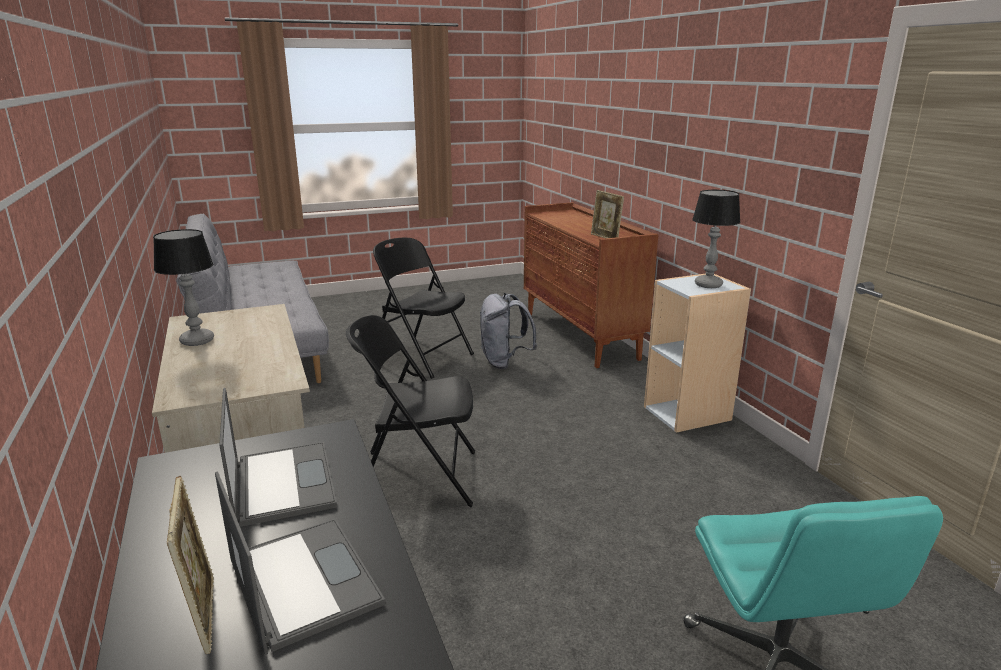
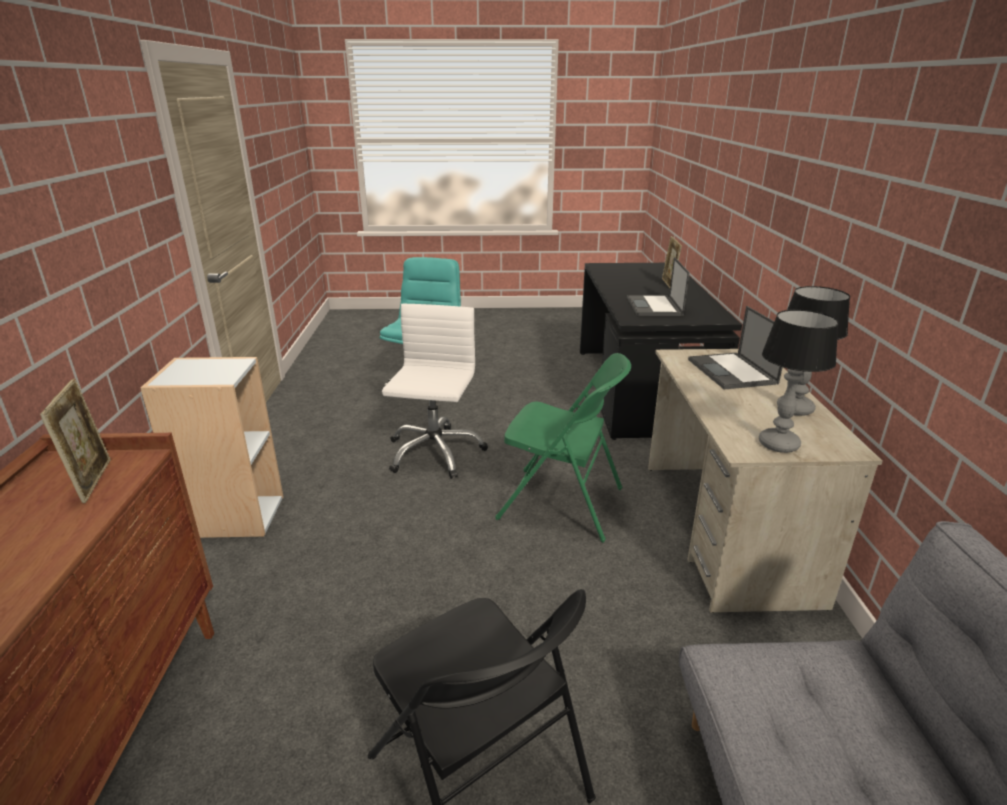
camera: 160 degrees left, 5 degrees up
(302, 580) = (637, 286): laptop -> laptop (732, 372)
(418, 477) = (561, 503): black chair -> green chair
(504, 362) = (335, 699): grey backpack -> none
(592, 506) = (434, 452): none -> white office chair
(709, 285) = (199, 368): table lamp -> table lamp (777, 444)

